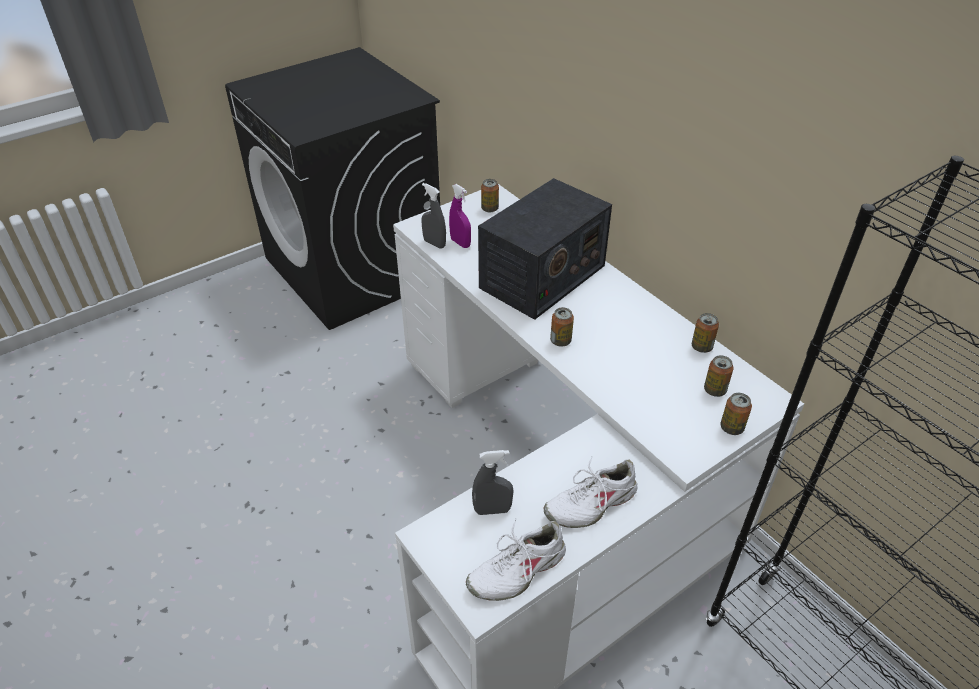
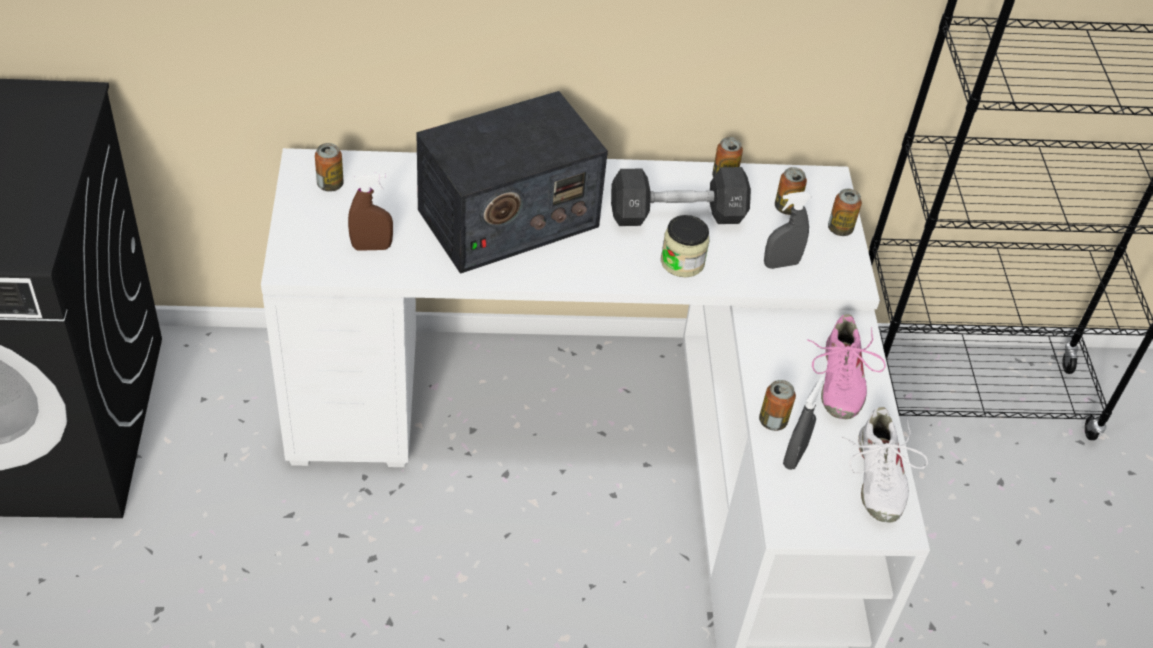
camera: 60 degrees left, 5 degrees up
(434, 243) = (347, 269): grey spray bottle -> grey spray bottle (781, 264)
(460, 243) = (371, 247): purple spray bottle -> brown spray bottle
(542, 277) = (507, 219): radio -> radio turned 75 degrees clockwise
(560, 341) = (624, 267): can -> can (773, 421)
(590, 503) = (839, 381): white shoe -> pink shoe
(596, 364) = (682, 262): none -> jar
(637, 342) = (677, 214): none -> black dumbbell

